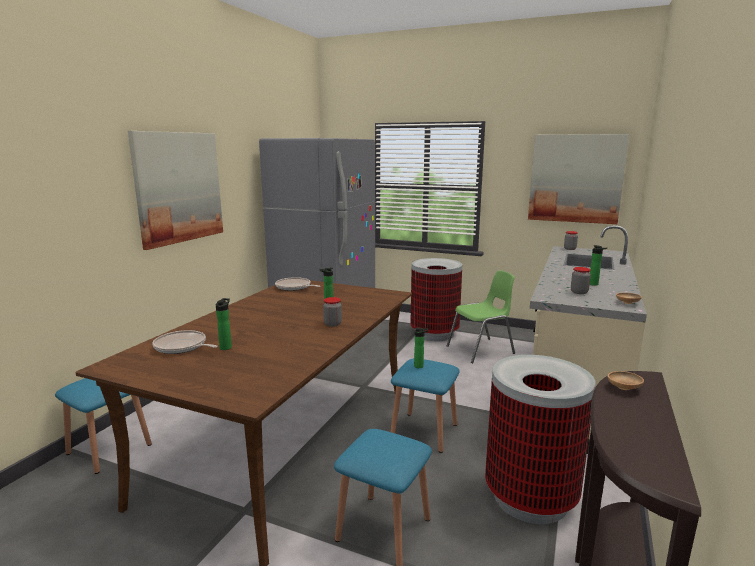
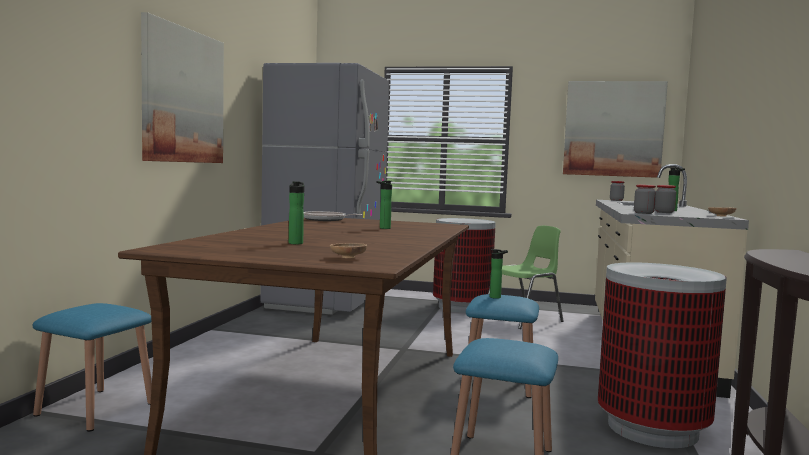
camera: 10 degrees left, 10 degrees down
(182, 347) = (239, 242): frying pan -> none
(332, 324) = (405, 235): jar -> jar (643, 213)
(623, 388) = (775, 254): brown bowl -> brown bowl (348, 258)

